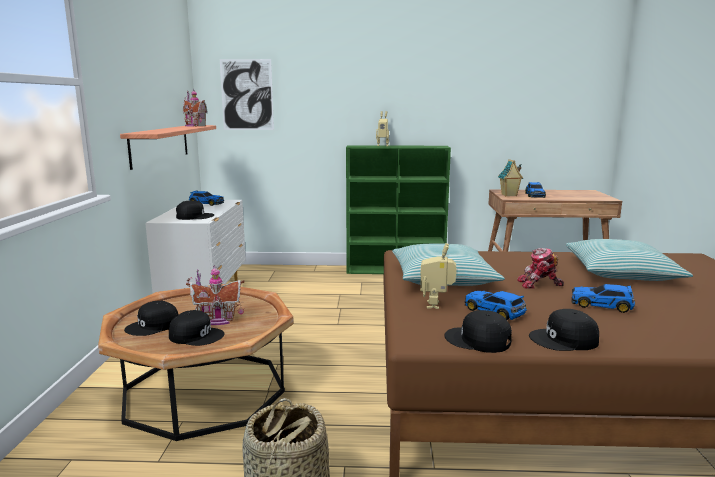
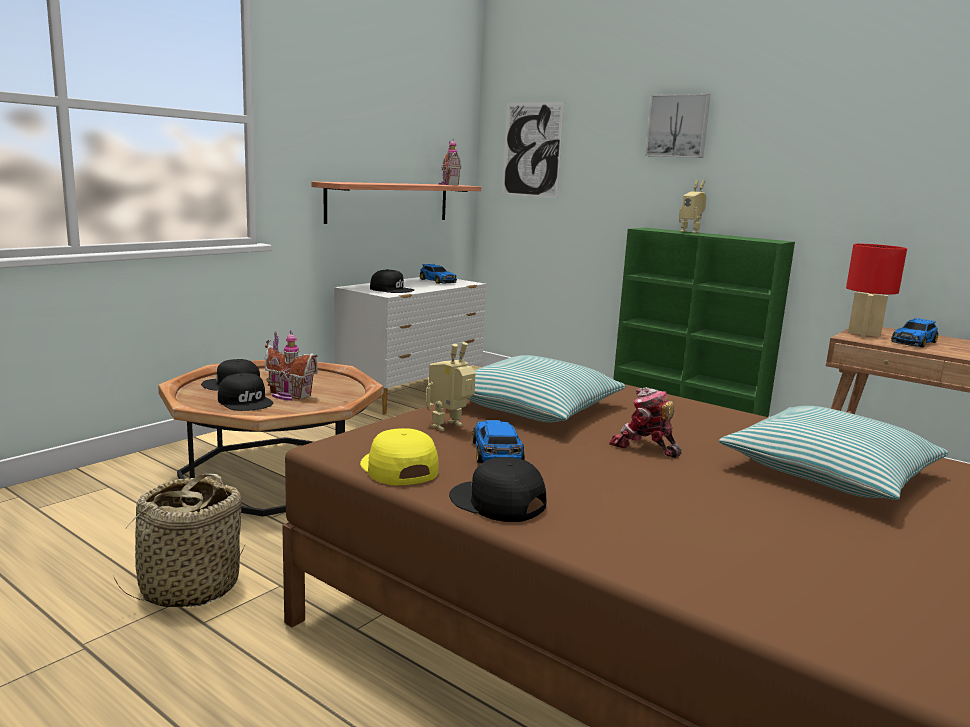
camera: 35 degrees right, 0 degrees up
(362, 76) = (678, 126): none -> picture
(478, 340) = (397, 468): black cap -> yellow cap
(509, 195) = (863, 334): toy house -> red table lamp
(602, 305) = (668, 492): toy car -> none

